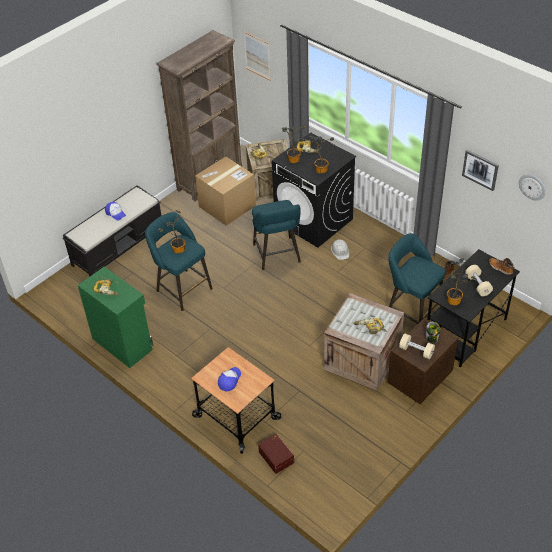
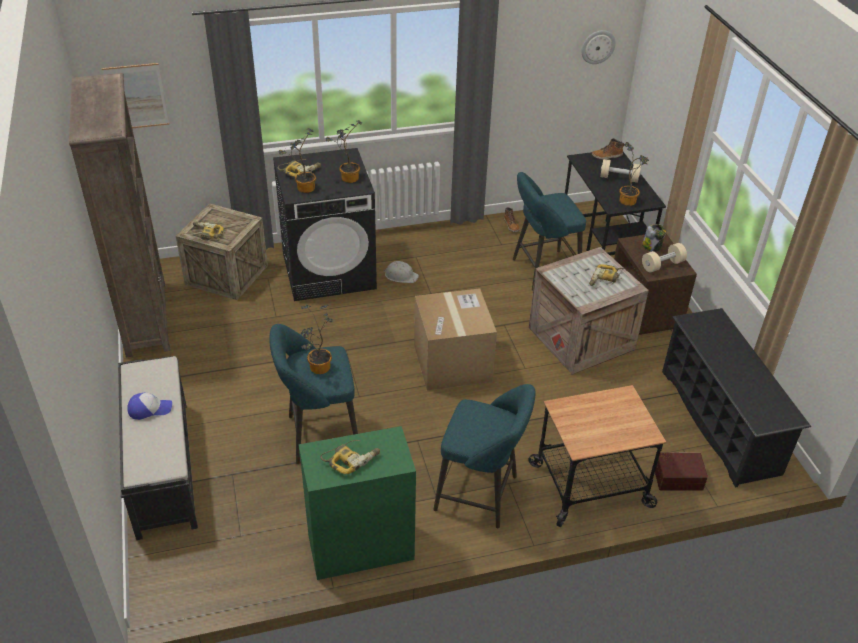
camera: 60 degrees left, 5 degrees down
(227, 206) = (216, 326): cardboard box -> cardboard box (452, 363)
(229, 380) = (604, 424): cap -> none
(277, 255) = (354, 325): turquoise stool -> turquoise stool (481, 495)
(345, 461) = (720, 421): none -> black shoe rack
(480, 169) = (529, 64): picture -> none

